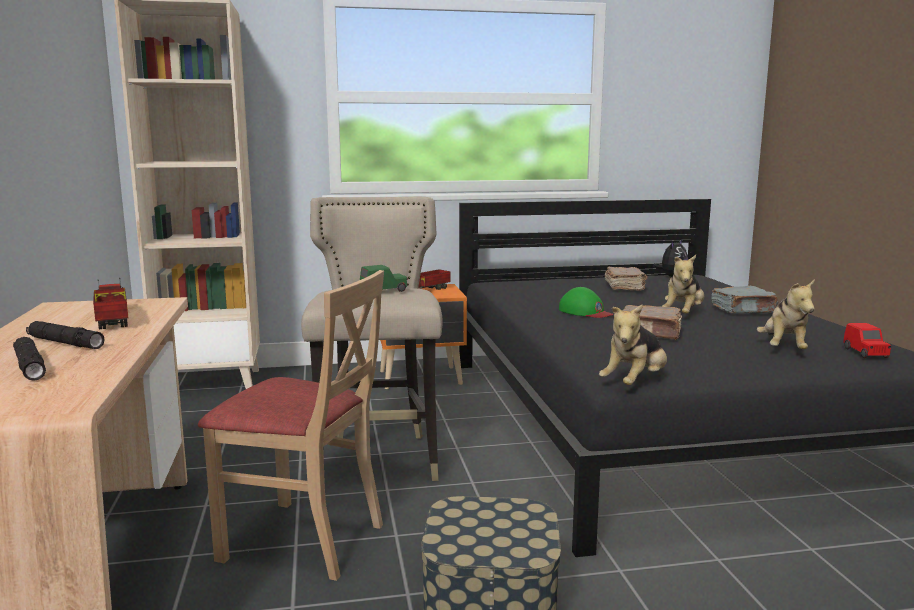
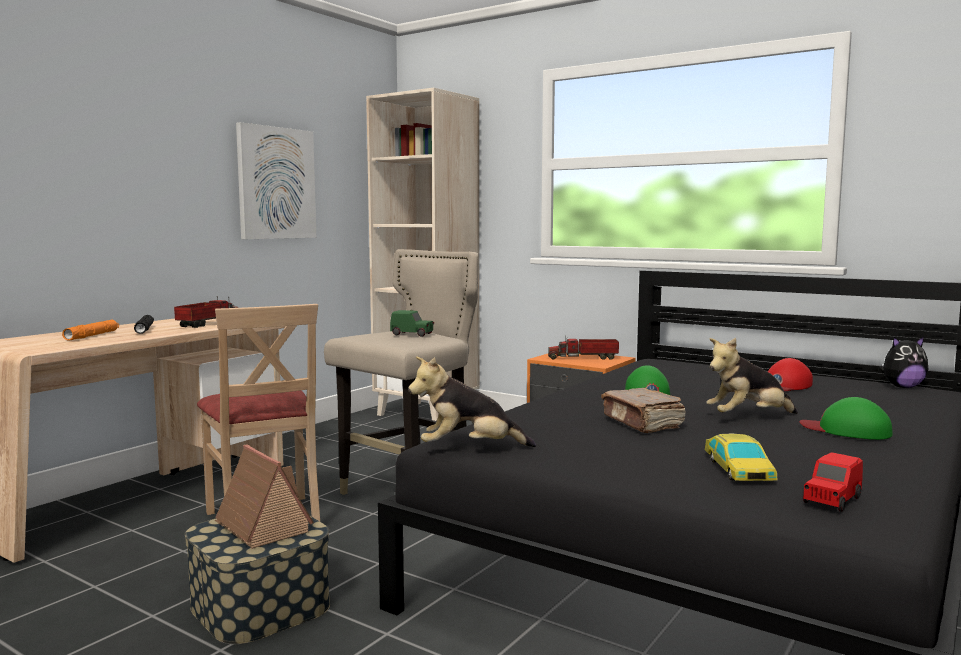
camera: 45 degrees right, 5 degrees down
(30, 366) = (92, 335): black flashlight -> orange flashlight
(47, 112) = (276, 183): none -> picture
(486, 524) = (262, 527): none -> toy house
(625, 287) = (785, 385): brown book -> red cap
(743, 310) = (846, 430): grey book -> green cap
(783, 348) = (738, 469): plush toy -> toy car

